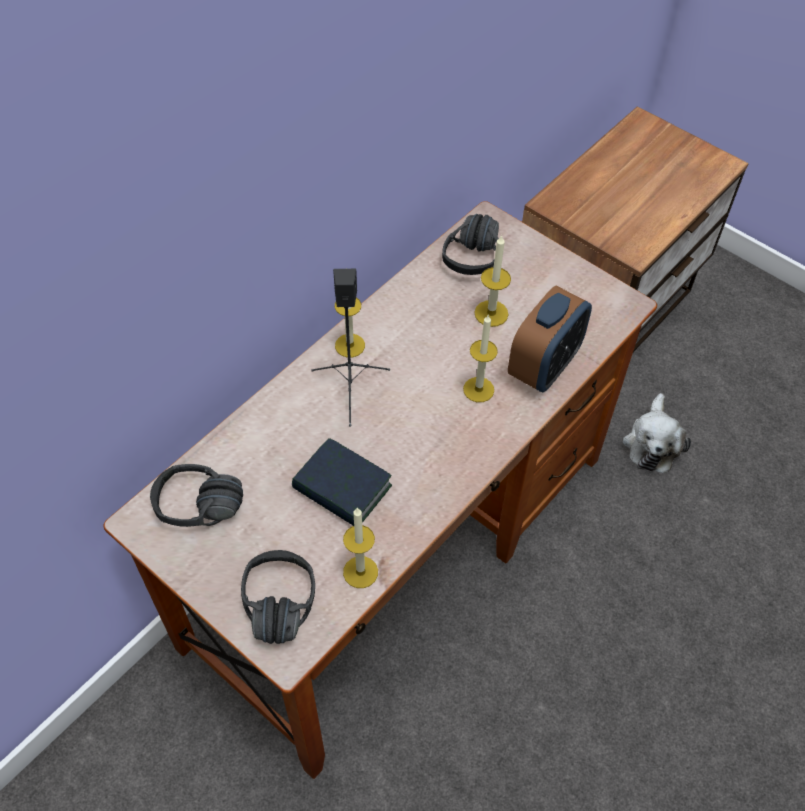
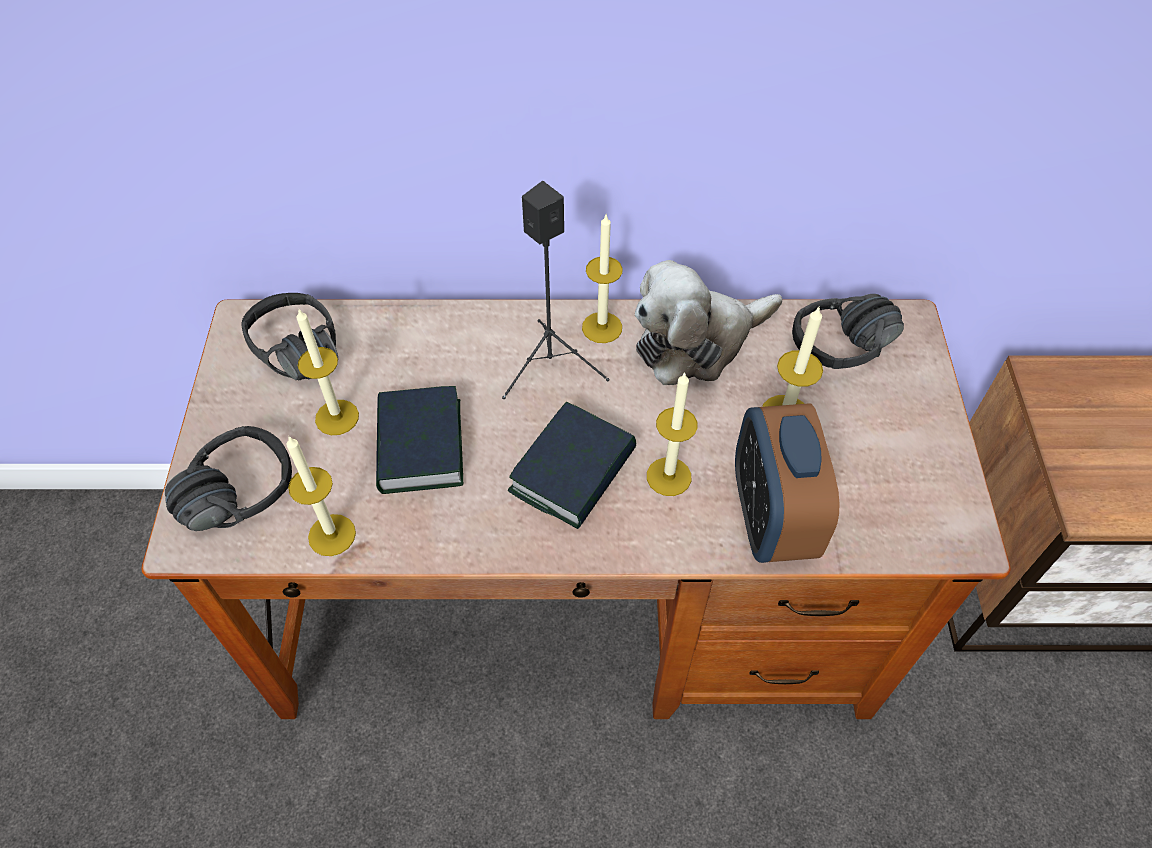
camera: 50 degrees right, 0 degrees up
(276, 517) = (337, 417): none -> candle
(433, 428) = (573, 472): none -> book
(544, 367) = (770, 517): alarm clock -> alarm clock turned 90 degrees clockwise
(652, 443) = (959, 763): plush toy -> plush toy (697, 343)

